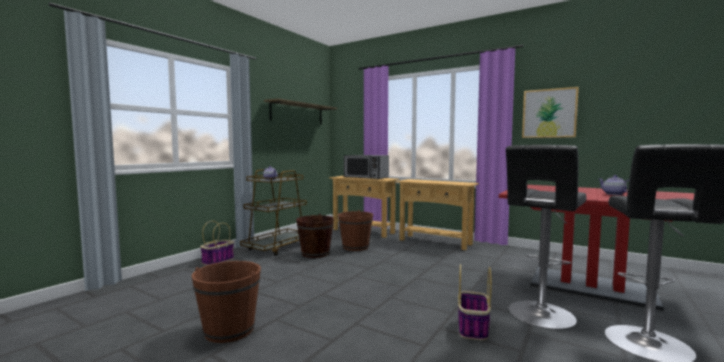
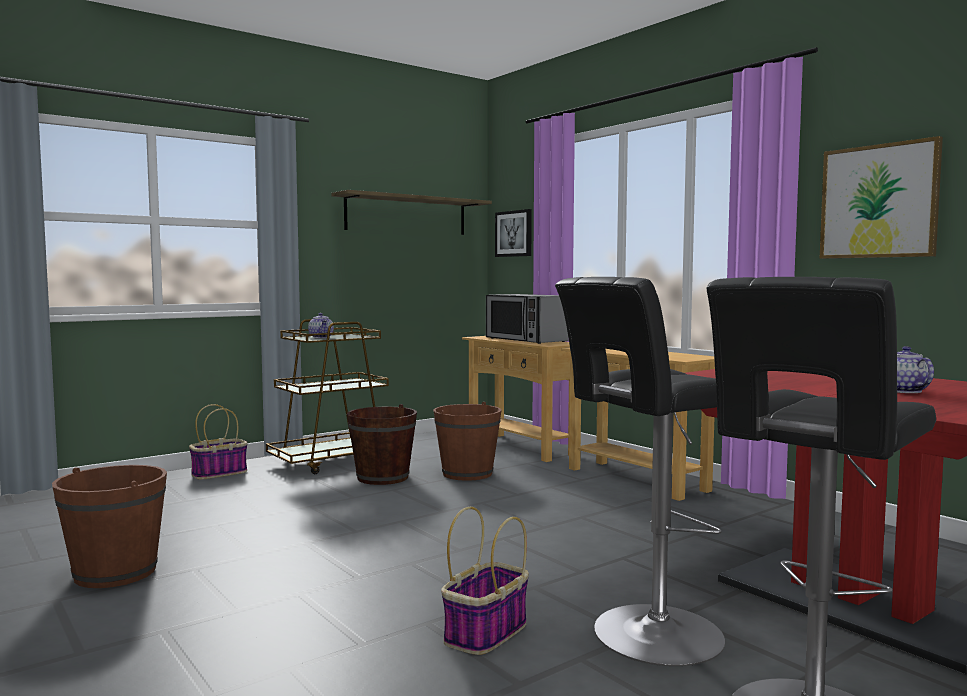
camera: 20 degrees right, 0 degrees up
(348, 124) = (514, 233): none -> picture

